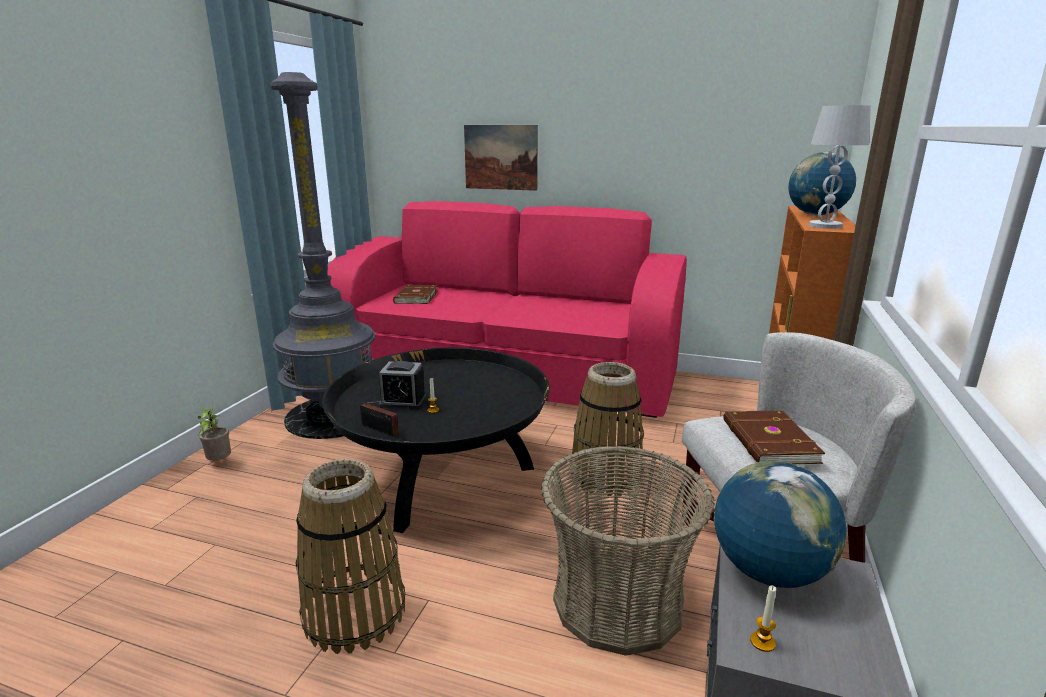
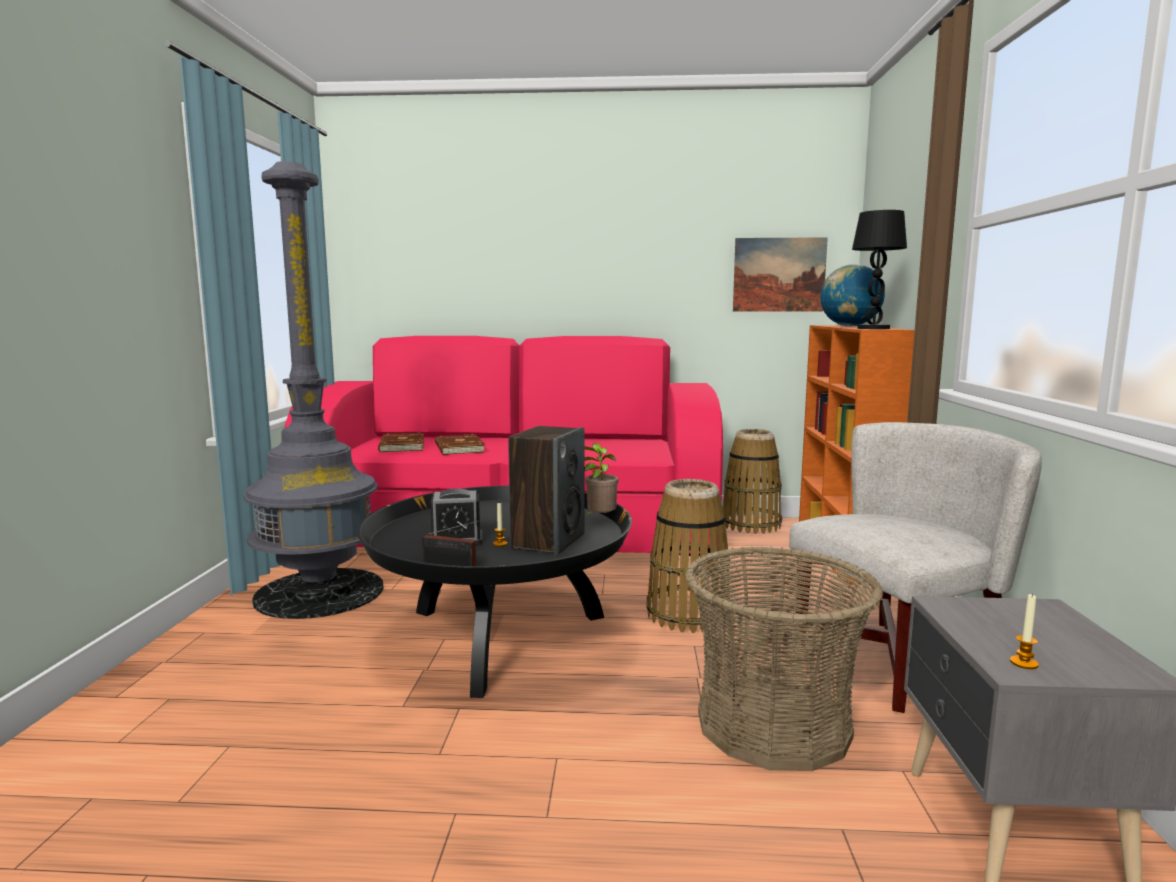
camera: 15 degrees left, 10 degrees down
(219, 462) = (182, 658): potted plant -> potted plant (599, 520)
(354, 612) = (470, 786): basket -> basket (750, 524)
(472, 411) = (548, 540): none -> speaker
(501, 157) = (493, 285): picture -> picture (779, 275)
(768, 441) = (891, 525): brown book -> brown book (458, 448)
(768, 572) = (981, 615): globe -> none
(825, 226) = (873, 328): white table lamp -> black table lamp

